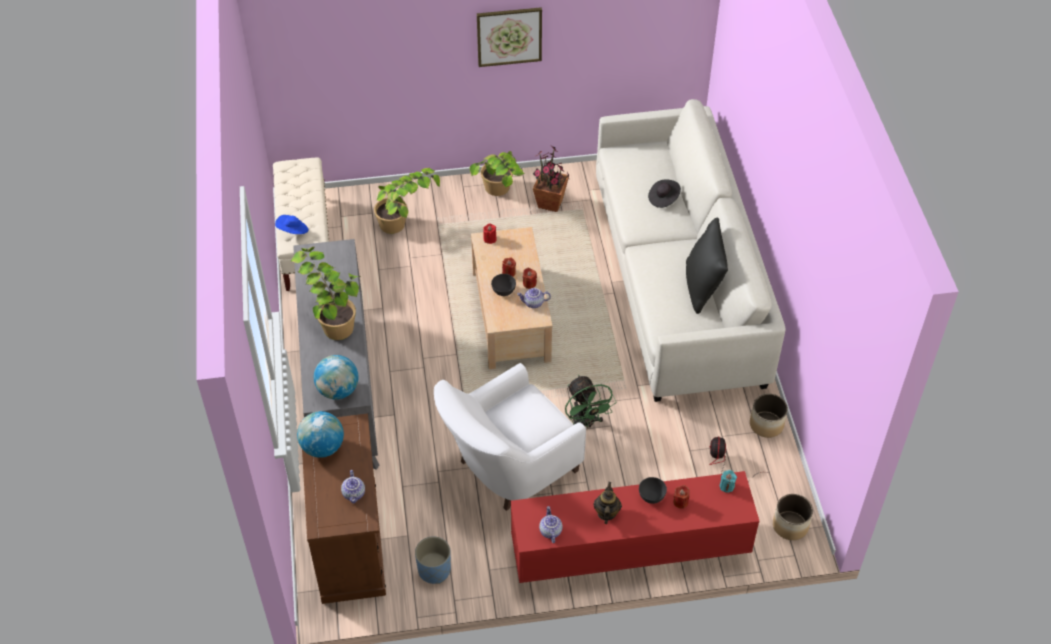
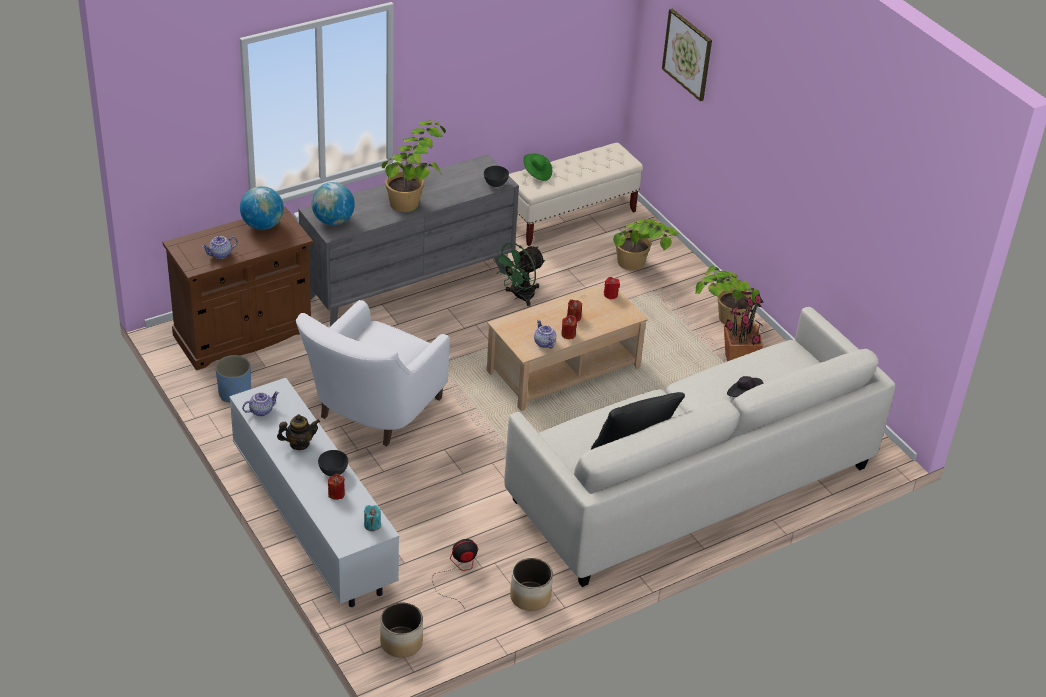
camera: 65 degrees right, 10 degrees down
(293, 231) = (537, 173): blue hat -> green hat
(503, 291) = (547, 319): grey bowl -> grey bowl (496, 184)
(507, 469) = (371, 413): white armchair -> white armchair turned 90 degrees counterclockwise
(509, 36) = (796, 161): picture -> picture (688, 54)
(585, 423) = (456, 454): green fan -> green fan (519, 297)
(628, 550) = (313, 520): red tv stand -> white tv stand

